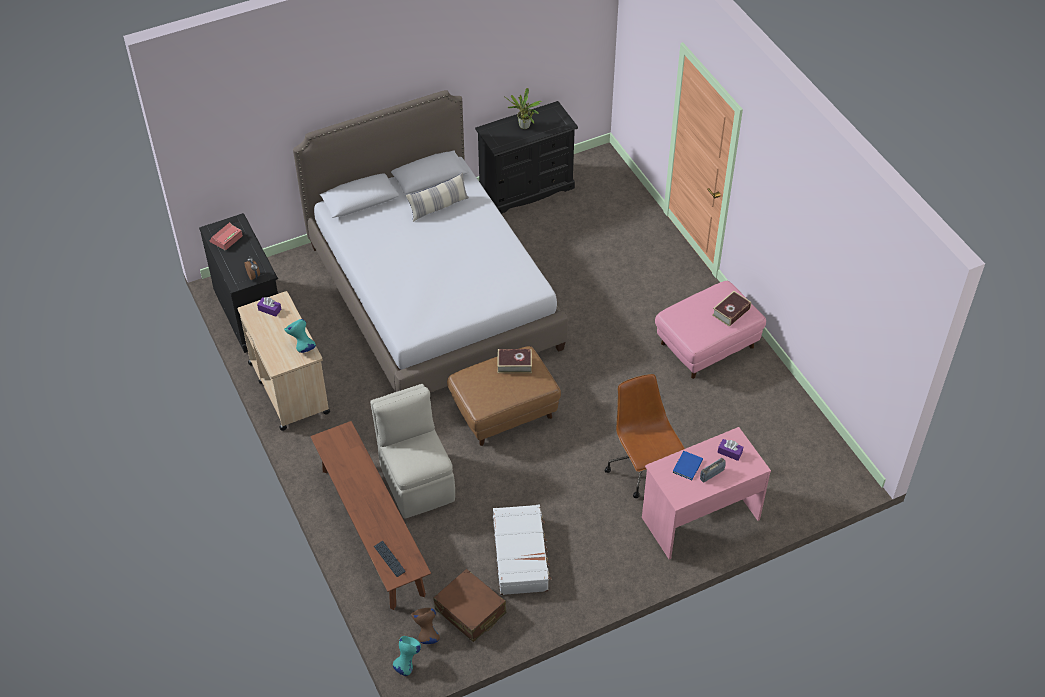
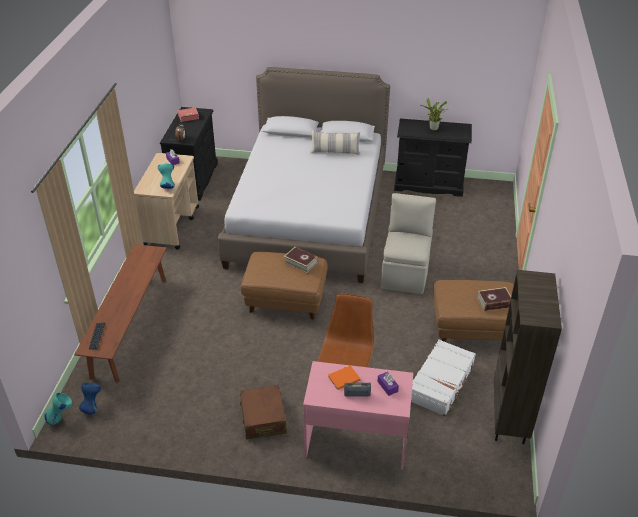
camera: 35 degrees right, 10 degrees down
(416, 481) = (187, 312): beige chair -> beige chair (405, 273)
(426, 634) = (92, 407): brown vase -> blue vase
(470, 611) = (134, 409): brown suitcase -> brown suitcase (263, 418)
(521, 555) = (204, 393): white suitcase -> white suitcase (441, 383)
(686, 466) = (343, 378): blue book -> orange book
(707, 345) = (472, 328): pink ottoman -> brown ottoman
(807, 421) = (509, 419): none -> brown bookcase

